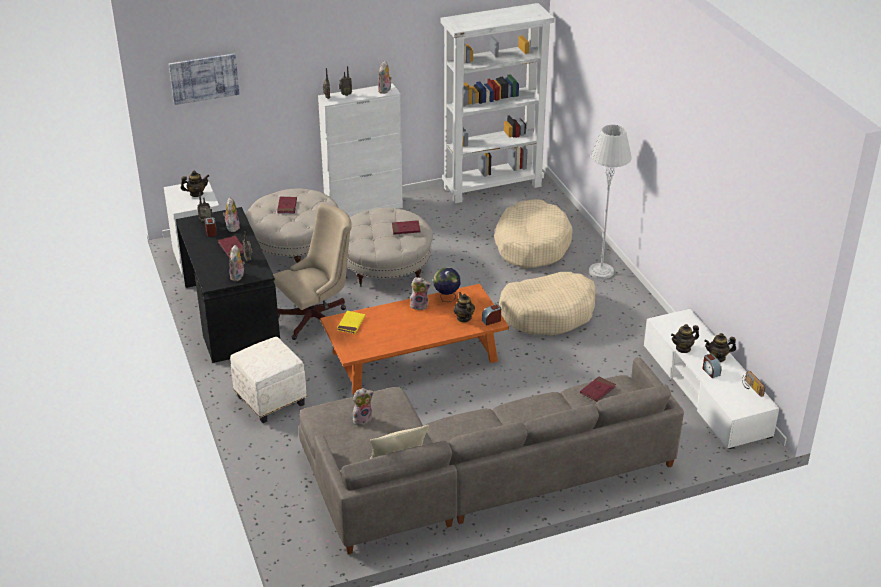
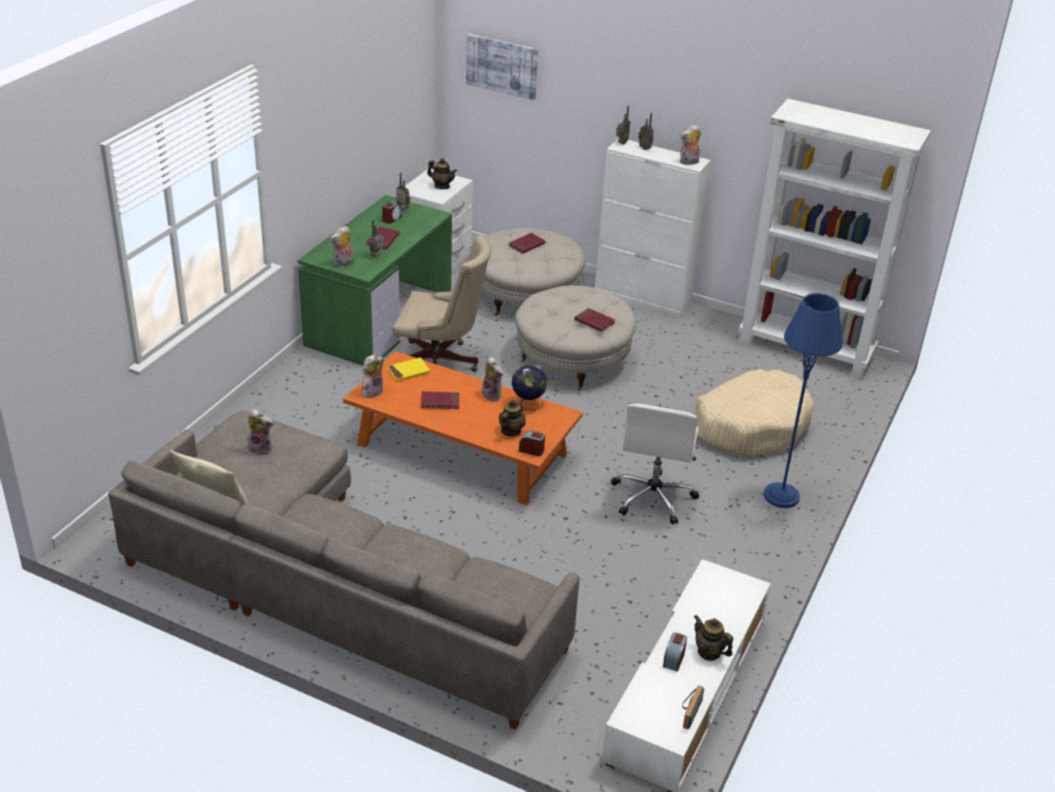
camera: 45 degrees right, 0 degrees up
(230, 316) = (379, 319): black desk -> green desk
(232, 227) = (413, 224): plush toy -> plush toy (372, 391)
(269, 400) = (291, 402): white ottoman -> none
(548, 313) = (653, 497): beige dog bed -> white office chair
(597, 390) = (497, 579): red book -> red book (440, 402)
(601, 271) = (781, 496): grey floor lamp -> blue floor lamp
(683, 348) = (687, 615): teapot -> none

